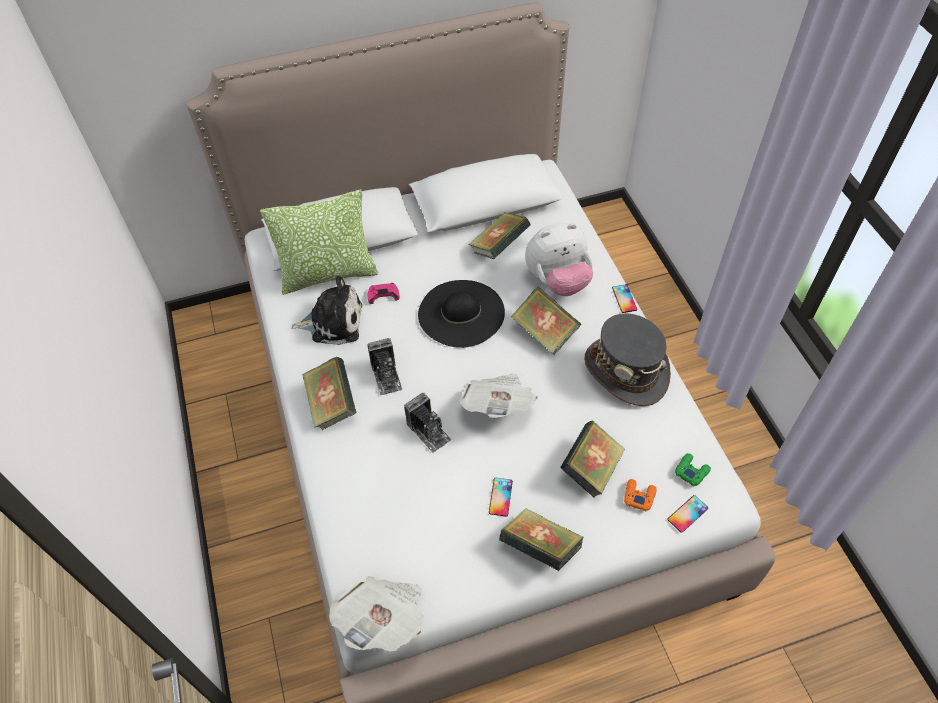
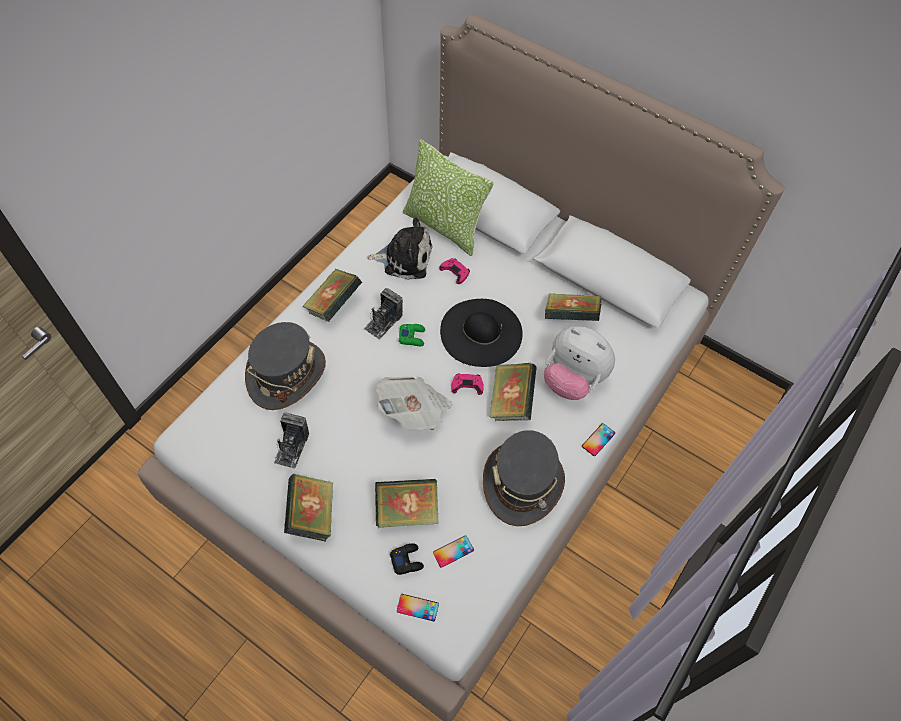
camera: 50 degrees right, 5 degrees up
(333, 322) = (404, 258): plush toy -> plush toy turned 45 degrees counterclockwise
(375, 485) = (286, 374): none -> grey hat
(384, 619) = (189, 447): newspaper -> none
(428, 431) = (355, 379): camera -> camera (292, 447)
(500, 497) = (336, 461): phone -> phone (453, 551)
(504, 353) = (467, 385): none -> pink game controller
(639, 496) = (407, 560): orange game controller -> black game controller
(691, 471) = (461, 589): green game controller -> green game controller (412, 337)

